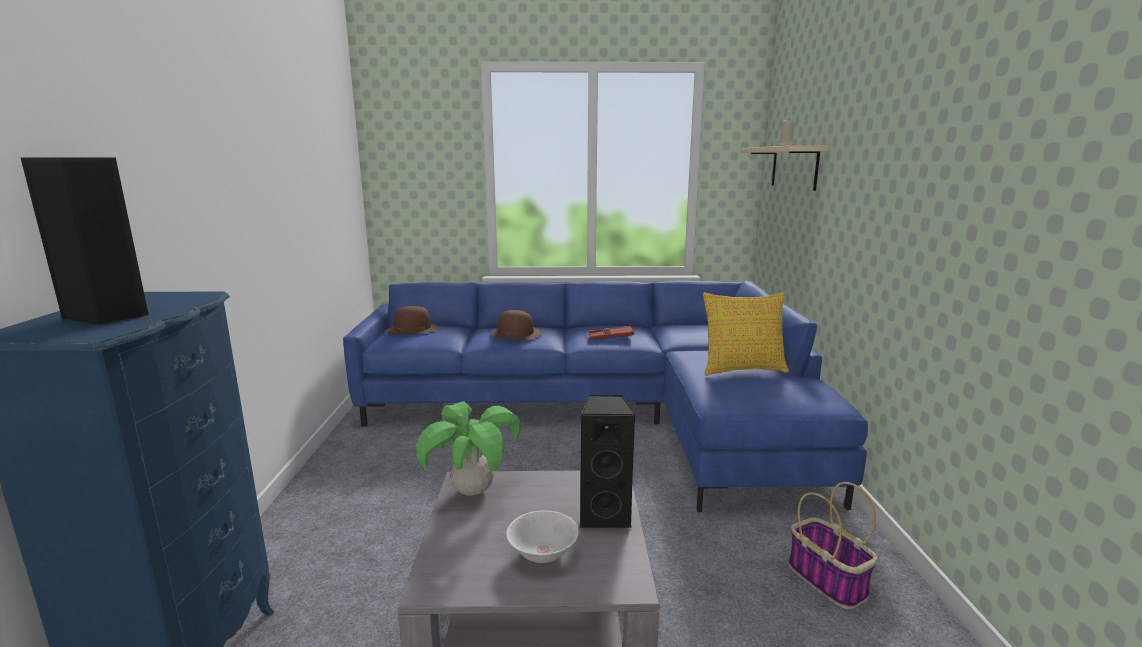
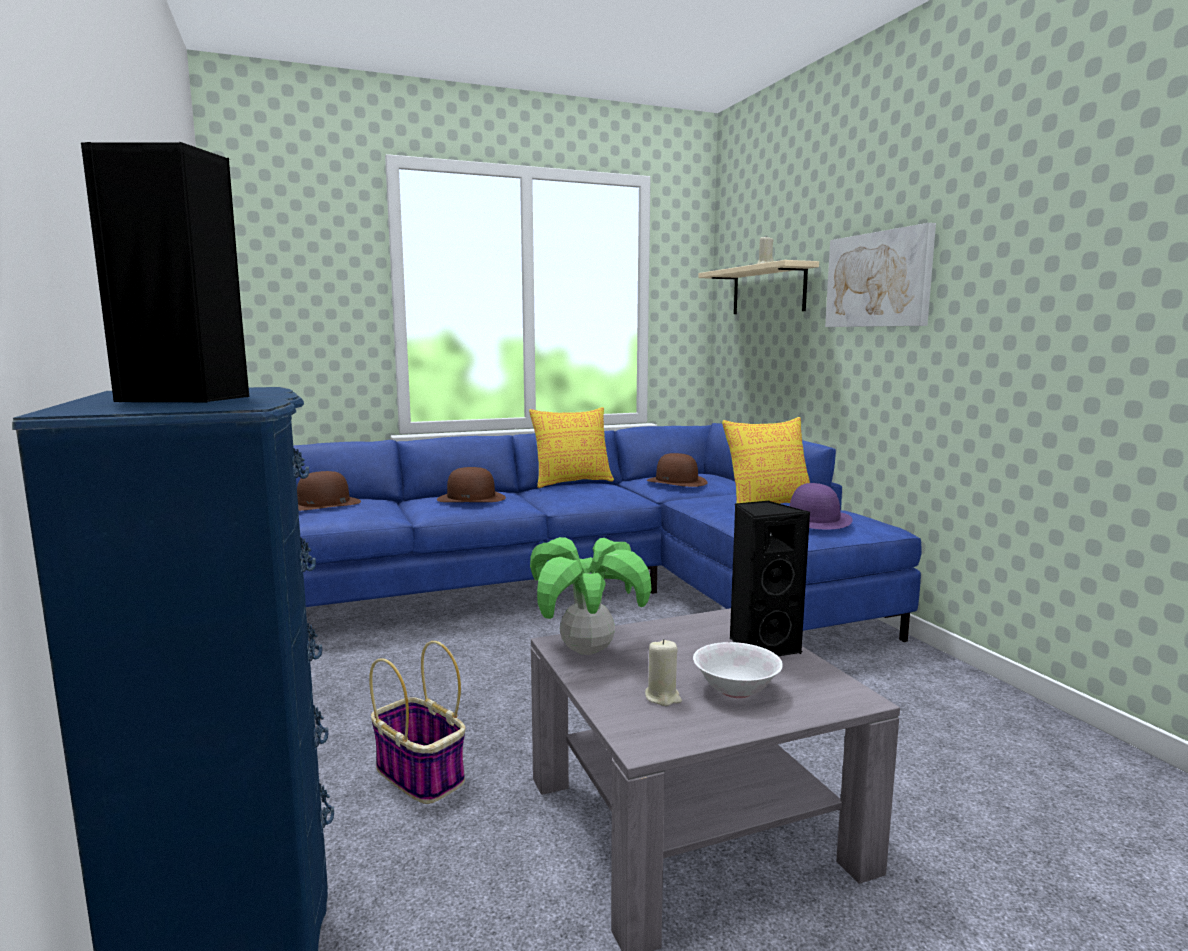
camera: 20 degrees left, 5 degrees down
(483, 548) = (663, 697): none -> beige candle
(608, 325) = (572, 483): none -> yellow pillow
(610, 336) = (589, 492): red tray -> none
(690, 333) = (677, 481): none -> brown hat
(766, 389) = (813, 519): none -> purple hat
(828, 581) = (936, 704): basket -> basket (421, 775)
(865, 169) = (878, 280): none -> picture

